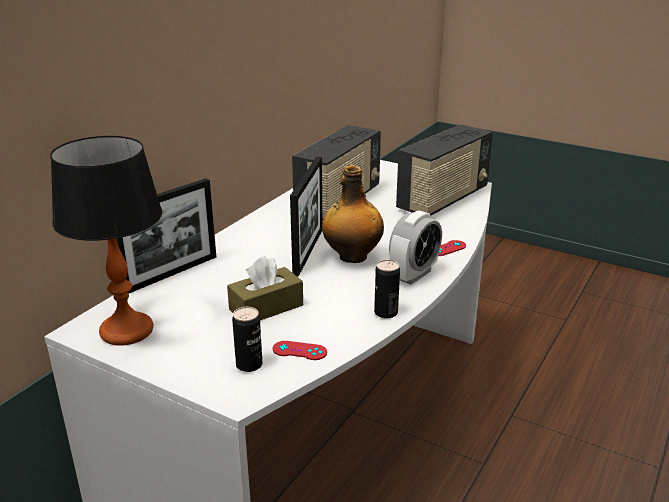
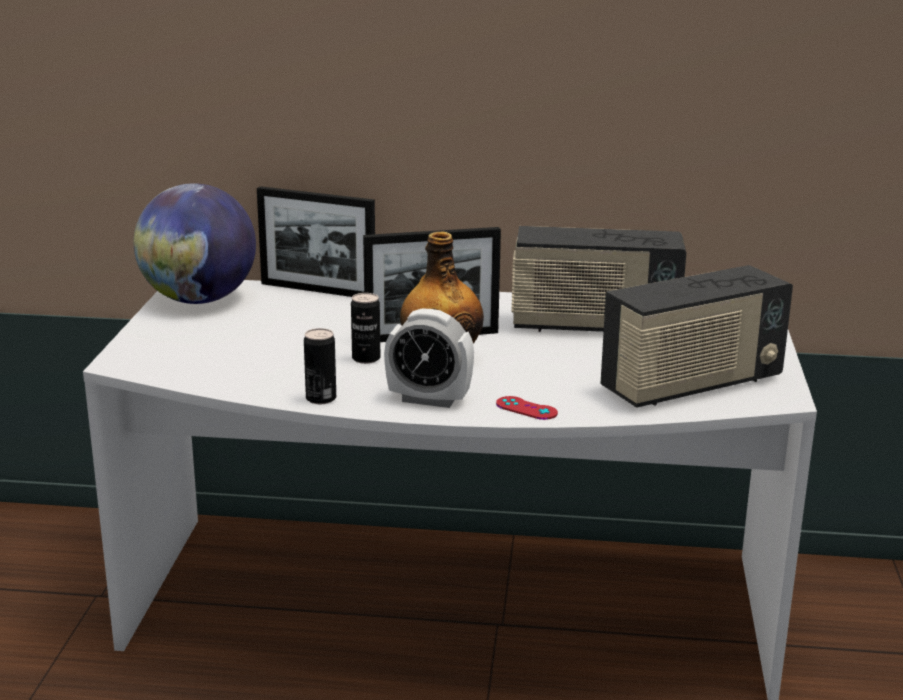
camera: 65 degrees right, 5 degrees down
(127, 330) = (199, 300): table lamp -> globe
(249, 365) = (172, 356): can -> can (366, 358)
(266, 307) = (284, 342): brown tissue box -> none
(299, 351) = (211, 372): red game controller -> none
(443, 199) = (692, 385): radio -> radio turned 45 degrees counterclockwise

